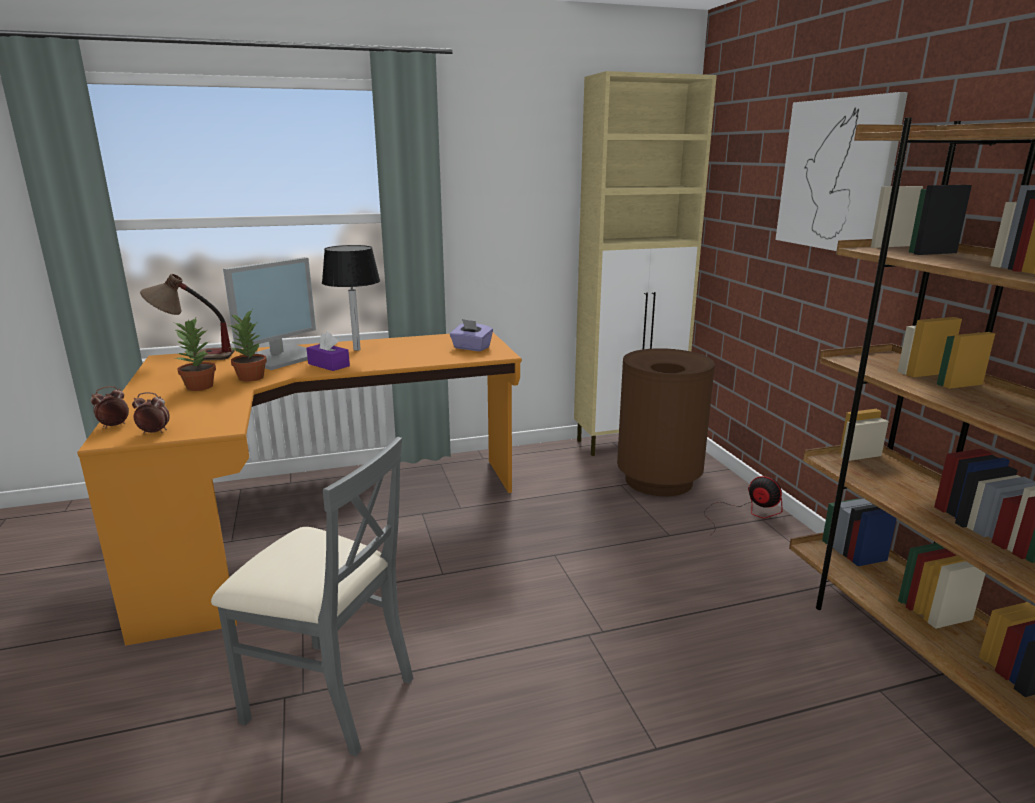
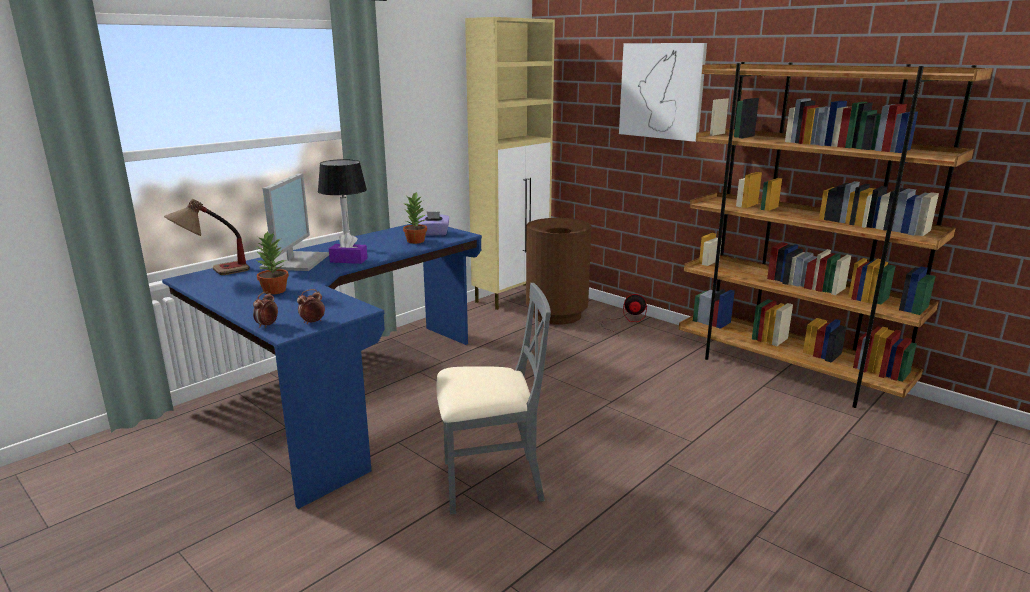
camera: 30 degrees left, 0 degrees up
(252, 378) = (305, 278): potted plant -> potted plant (416, 241)
(320, 520) = (344, 395): orange desk -> blue desk

